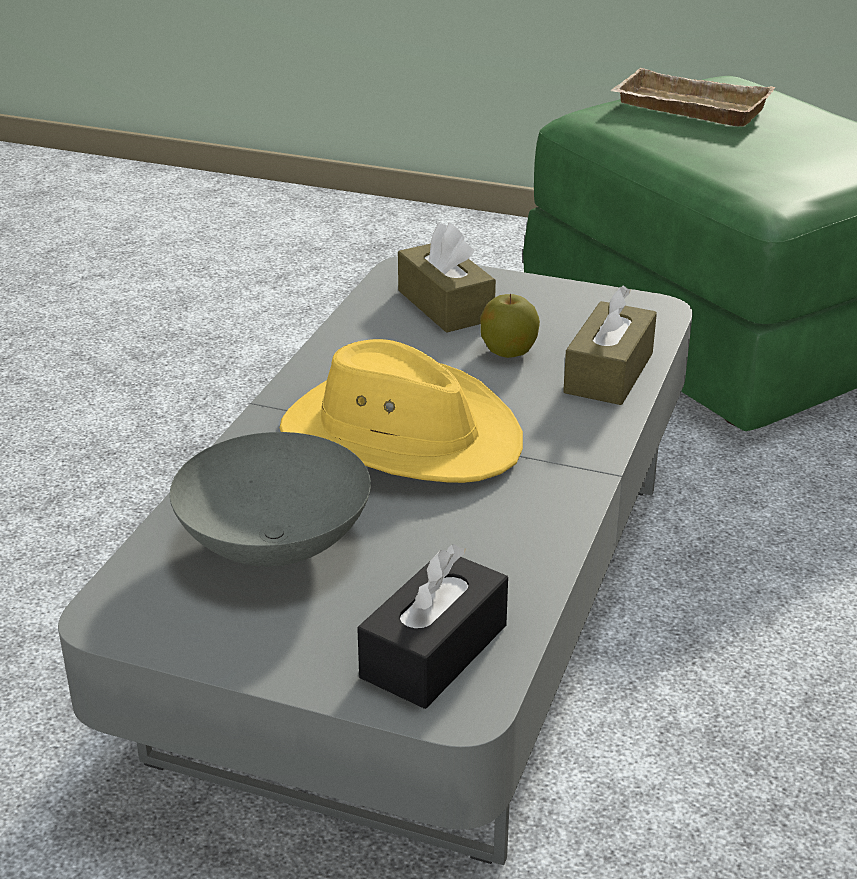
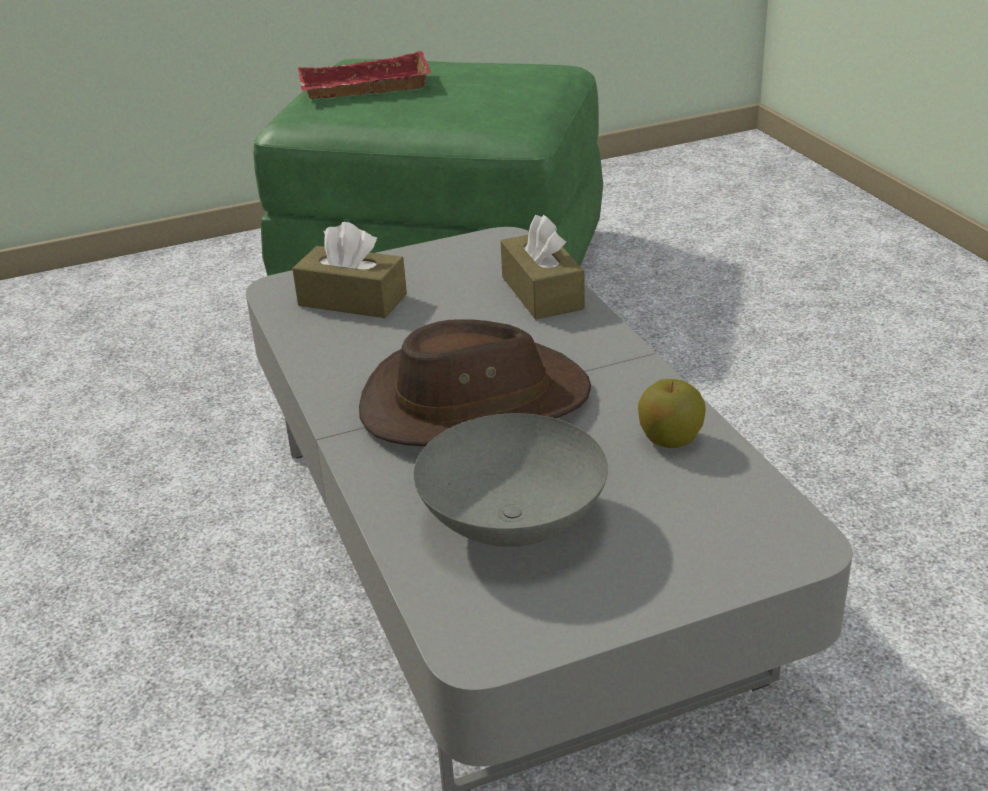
camera: 40 degrees left, 0 degrees up
(400, 436) = (473, 402): yellow hat -> brown hat
(434, 651) = (732, 524): black tissue box -> none
(508, 352) = (452, 310): apple -> apple (670, 440)
(687, 109) = (363, 88): beige tray -> red tray

